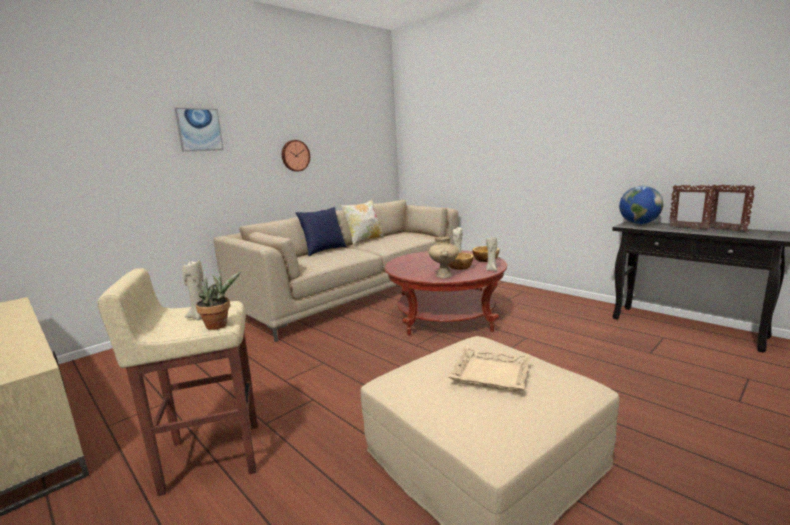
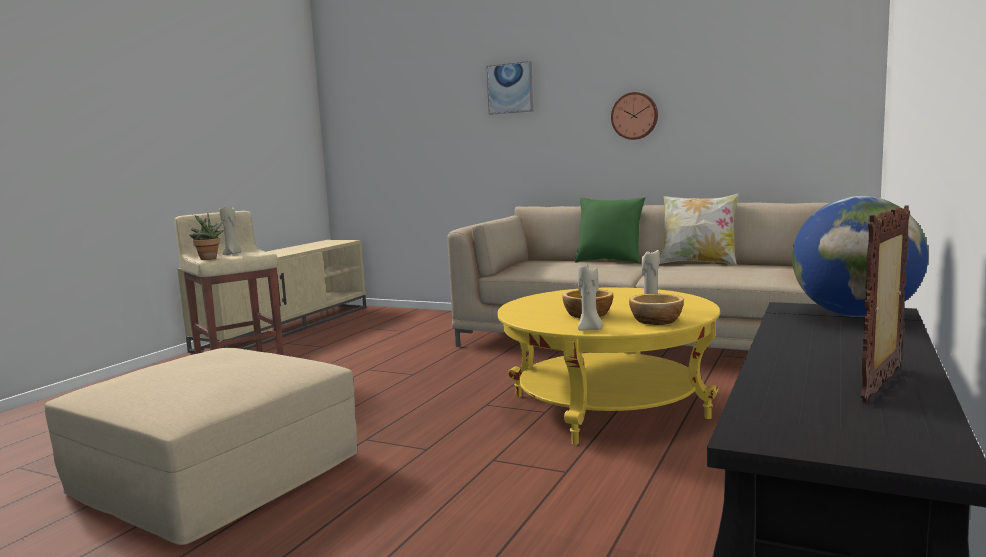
camera: 70 degrees right, 5 degrees down
(324, 251) = (609, 261): blue pillow -> green pillow
(443, 275) = (532, 314): beige vase -> none
(446, 317) = (608, 406): red coffee table -> yellow coffee table
(491, 374) = (208, 371): beige tray -> none
(688, 228) = (849, 350): picture frame -> none

